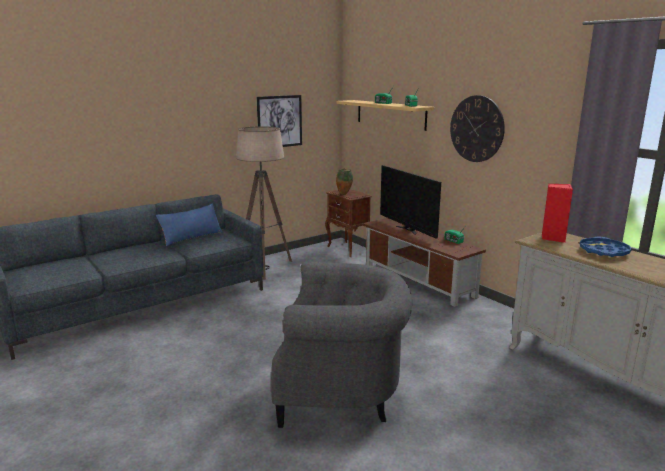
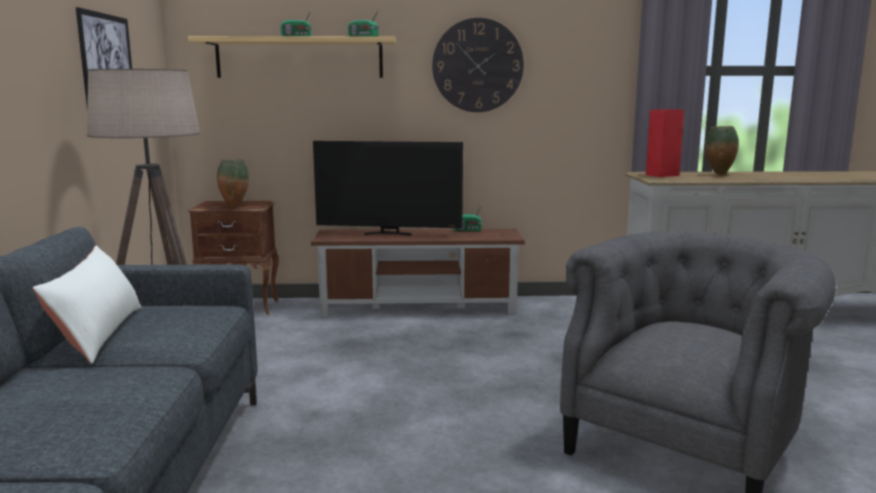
camera: 55 degrees left, 5 degrees down
(191, 237) = (98, 333): blue pillow -> white pillow
(604, 251) = (719, 174): blue tray -> vase

